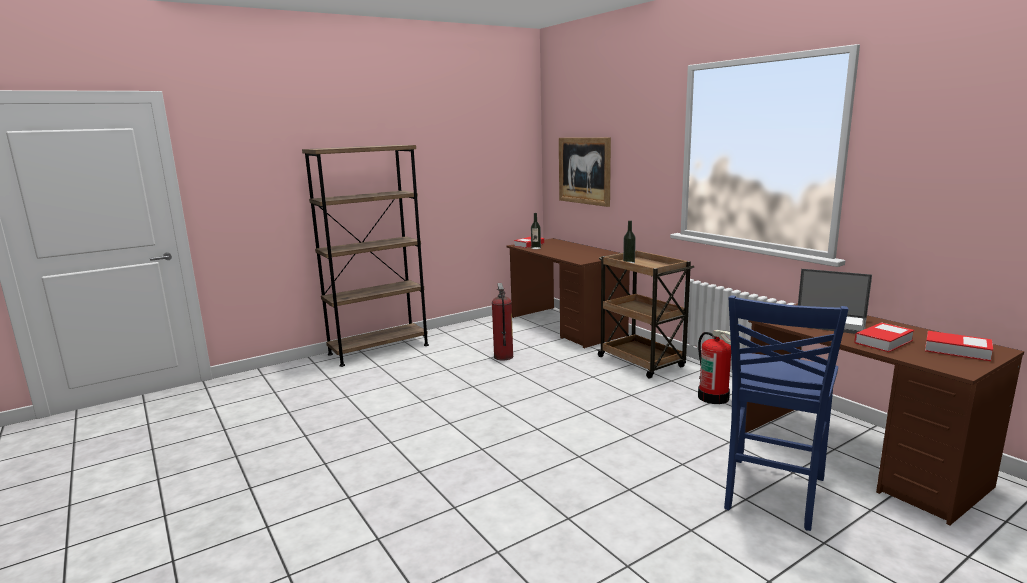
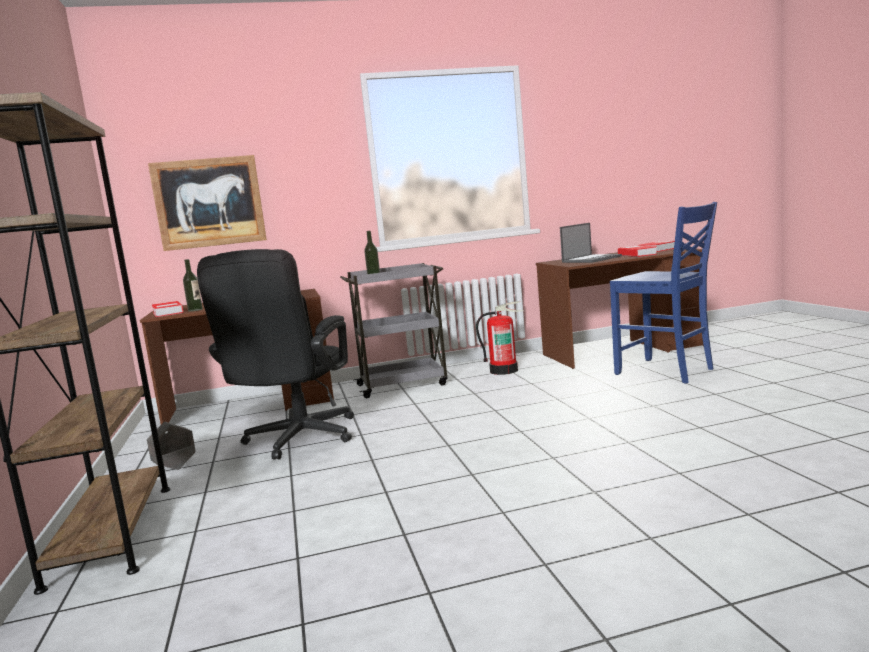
camera: 70 degrees left, 5 degrees down
(457, 338) = (175, 467): none -> grey planter
(503, 356) = (297, 440): fire extinguisher -> black office chair
(642, 362) = (403, 384): brown cart -> grey cart

